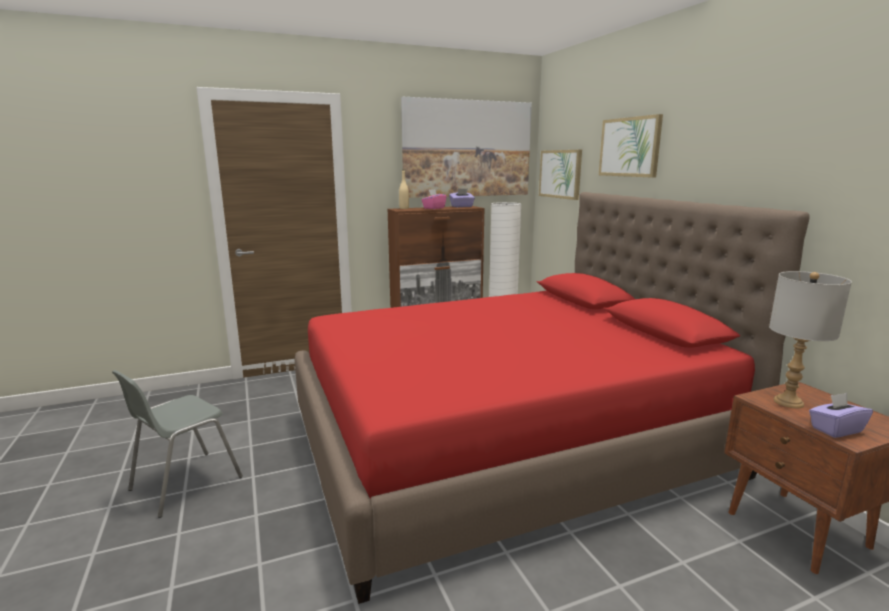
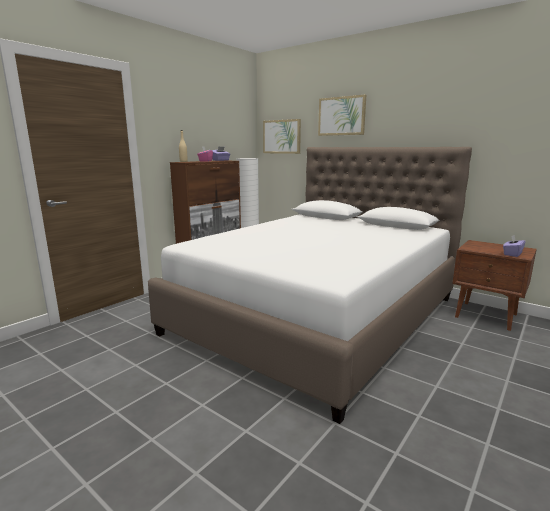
camera: 30 degrees left, 0 degrees up
(184, 483) = (108, 407): grey chair -> none
(467, 149) = (217, 117): picture -> none
(506, 444) = (318, 315): red bed -> white bed
(789, 402) = (480, 248): grey table lamp -> none

